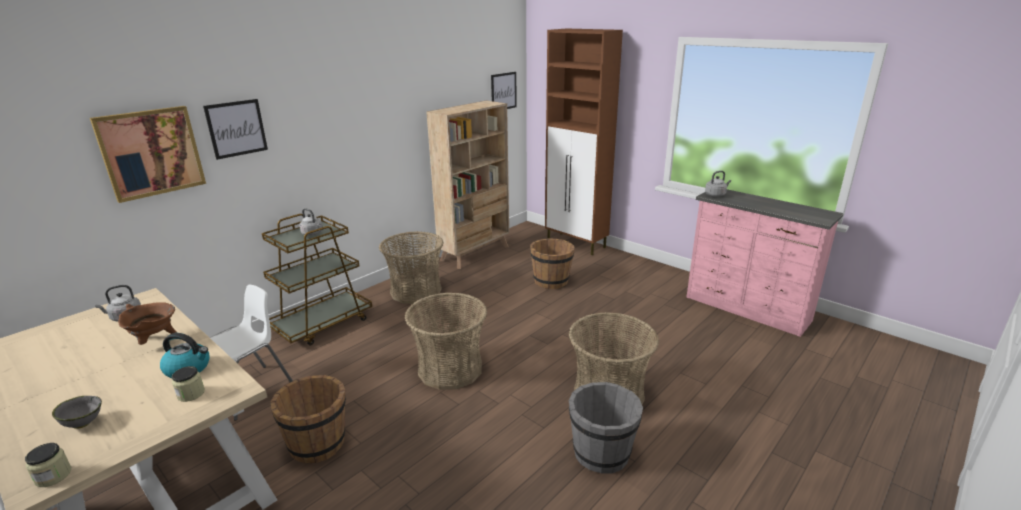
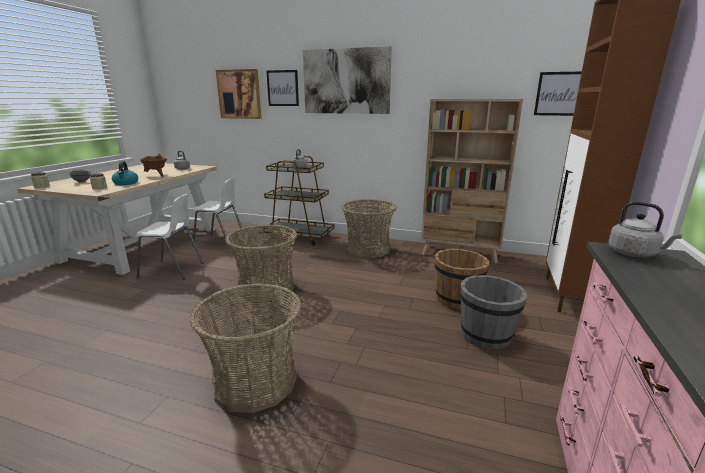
camera: 65 degrees right, 5 degrees down
(318, 443) = (172, 270): brown bucket -> white chair
(328, 105) = (346, 81): none -> picture
(601, 452) = (155, 394): grey bucket -> grey bucket (486, 336)

